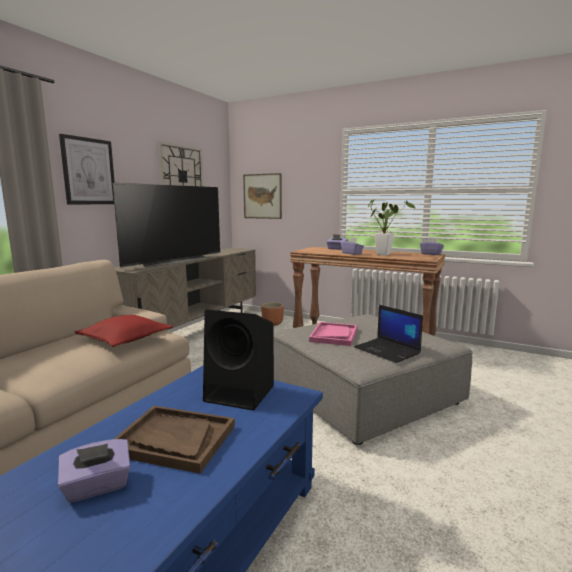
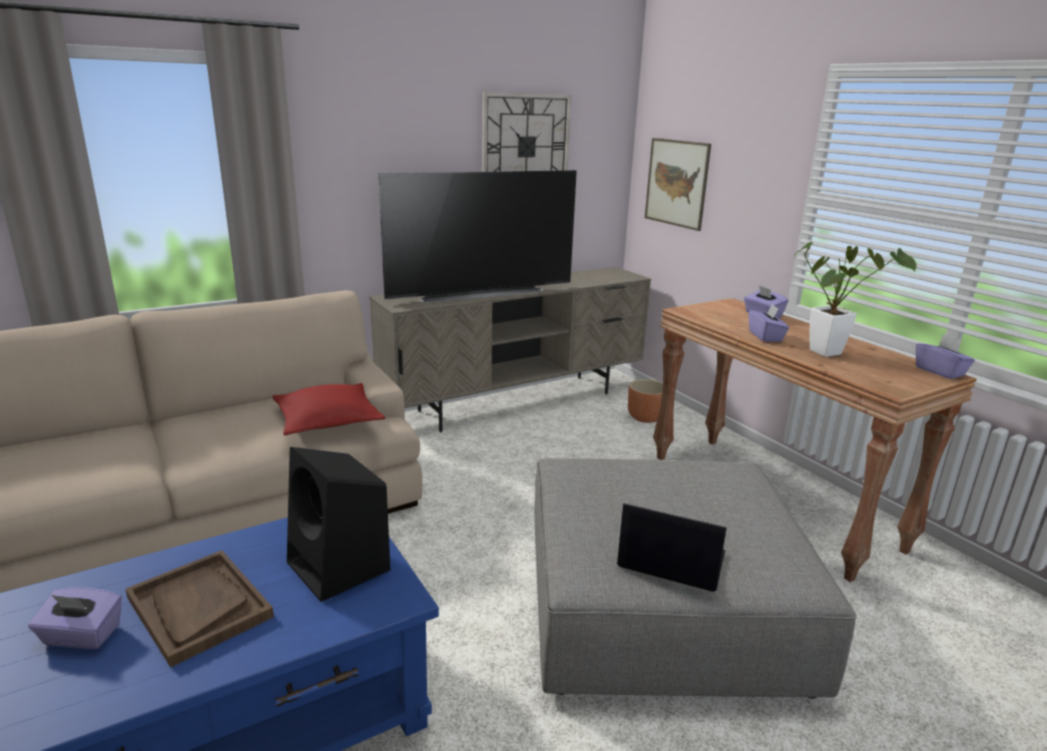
camera: 30 degrees right, 10 degrees up
(89, 171) = (356, 152): picture -> none
(334, 335) = (623, 495): pink tray -> none
(388, 351) = (669, 560): laptop -> laptop turned 120 degrees clockwise

